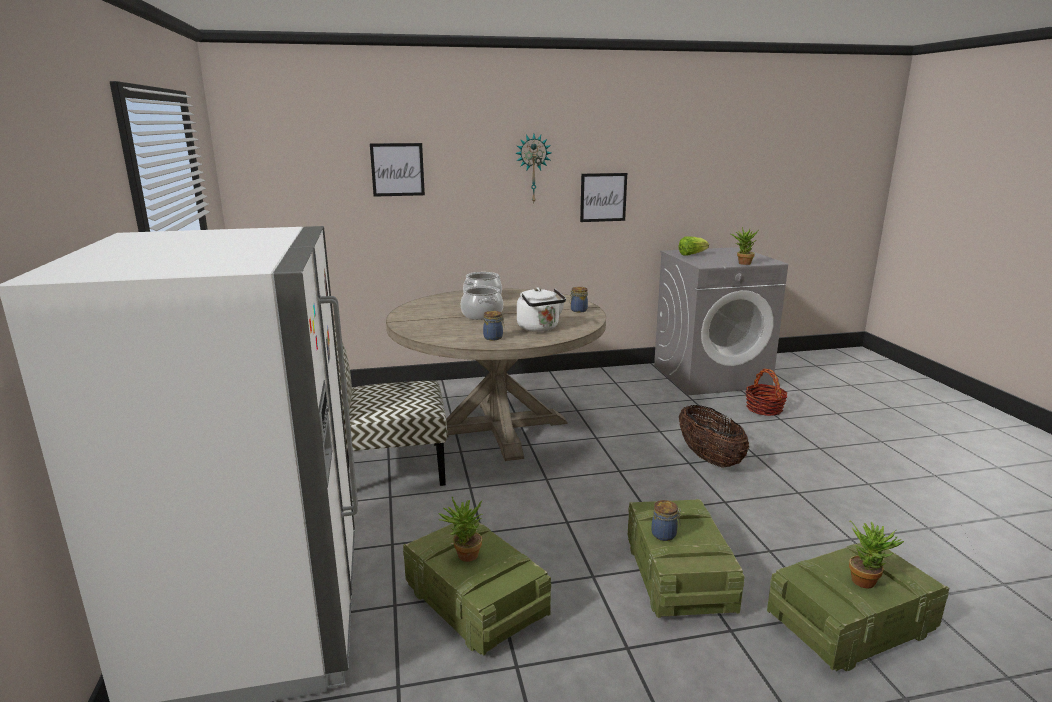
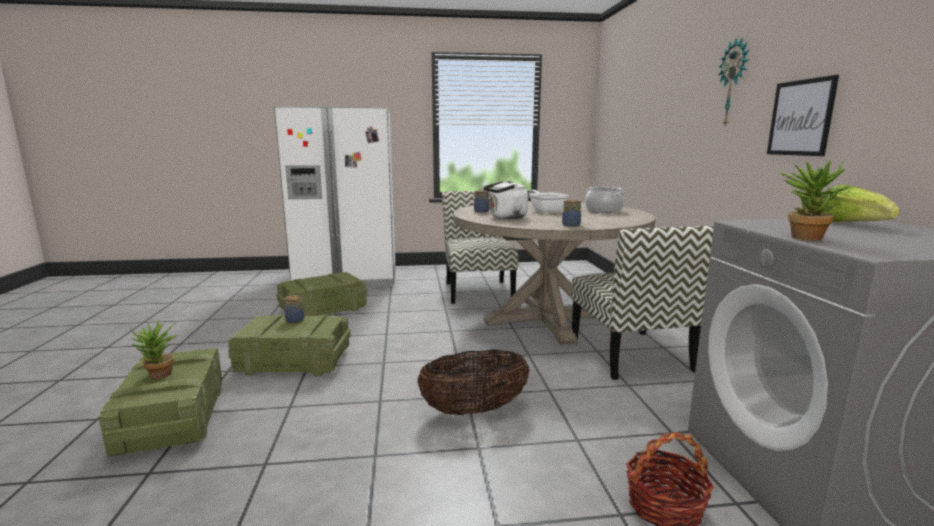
camera: 95 degrees right, 5 degrees down
(397, 169) = (652, 96): picture -> none
(463, 556) = (324, 280): potted plant -> none
(481, 315) = (545, 210): cooking pot -> frying pan
(580, 399) = (631, 354): none -> chair

